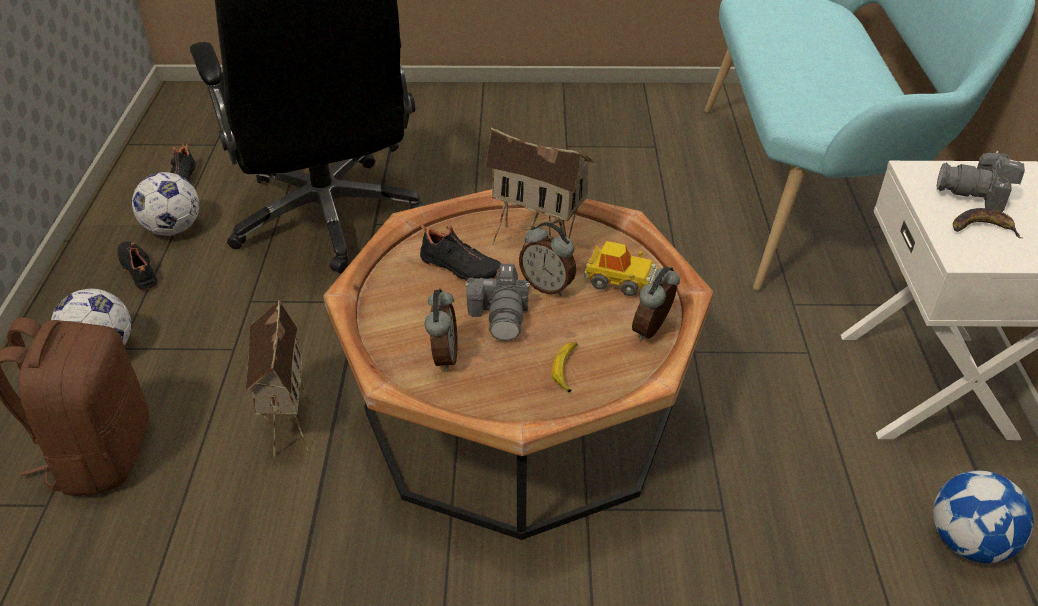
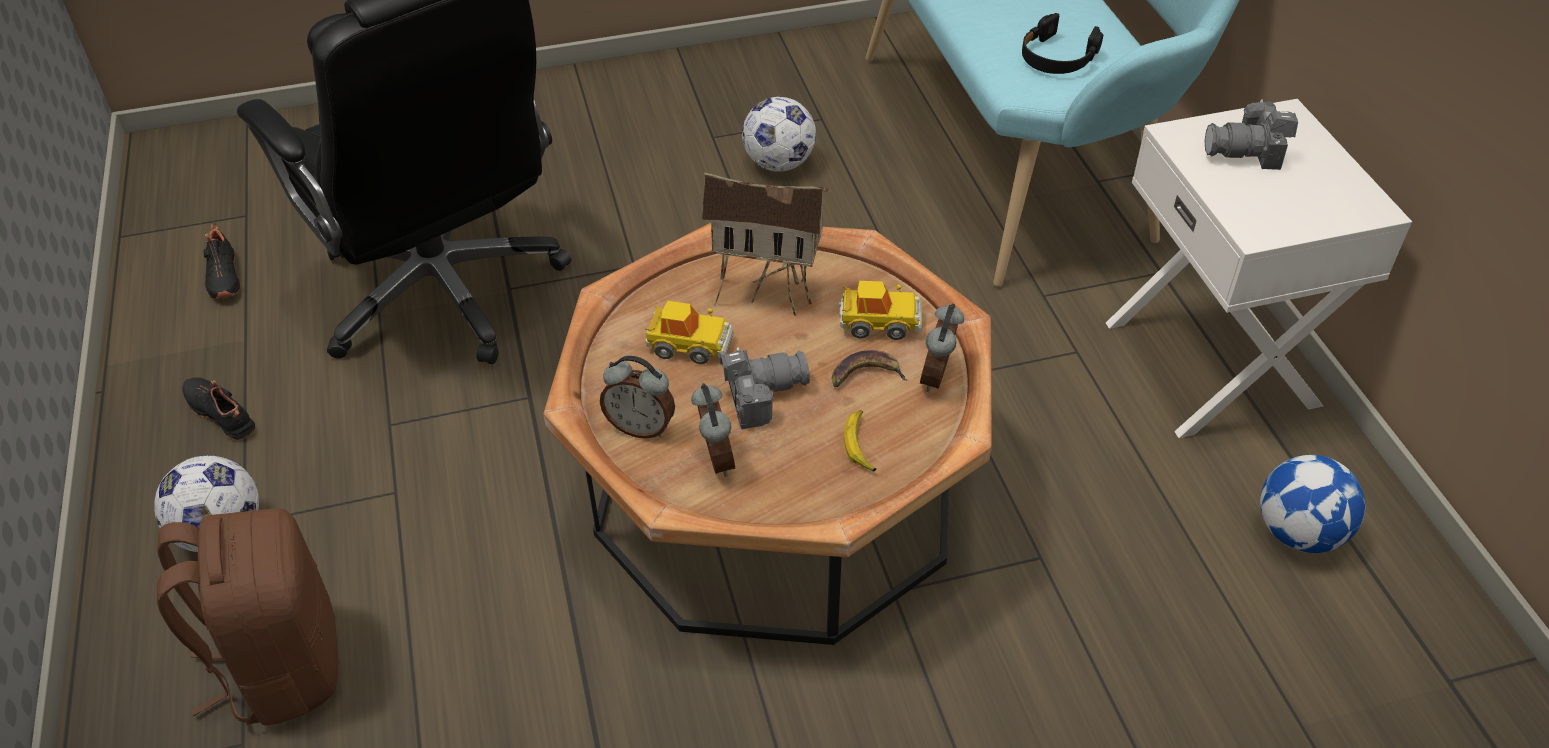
camera: 15 degrees left, 5 degrees up
(173, 229) = (242, 346): football -> football (779, 163)
(286, 423) = (503, 571): toy house -> none
(460, 269) = (689, 345): black shoe -> toy car
(501, 315) = (760, 394): camera -> camera turned 90 degrees counterclockwise
(547, 286) = (800, 346): alarm clock -> alarm clock (641, 427)
(834, 105) = (1057, 57): none -> black headphones
(982, 228) = (1265, 194): banana -> banana (865, 375)

